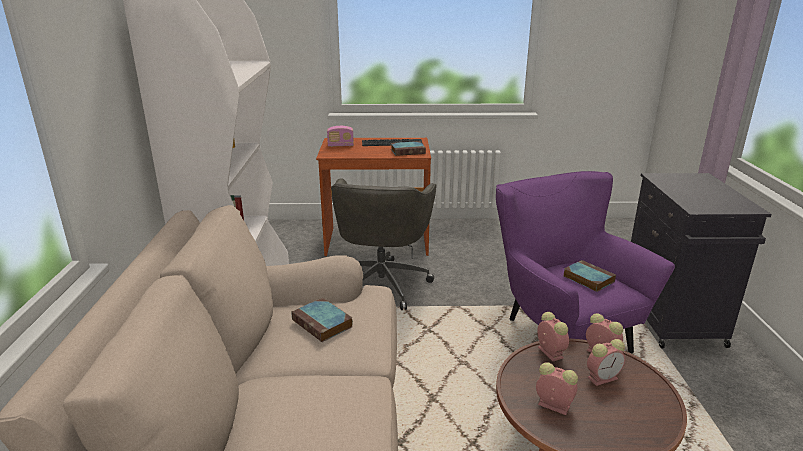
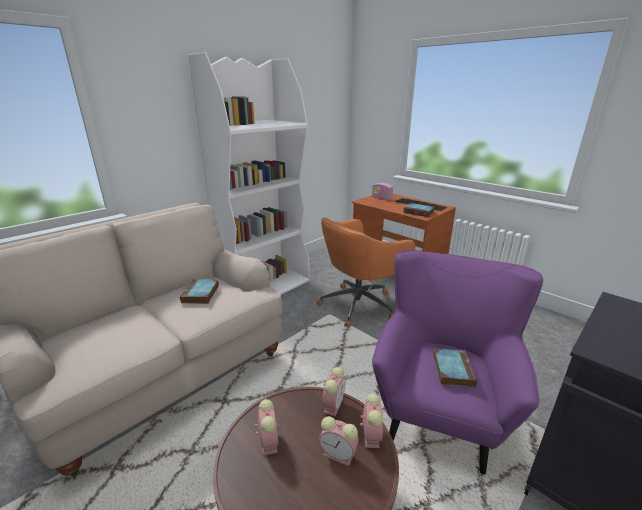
camera: 45 degrees right, 0 degrees up
(382, 283) = (359, 304): grey office chair -> orange office chair

